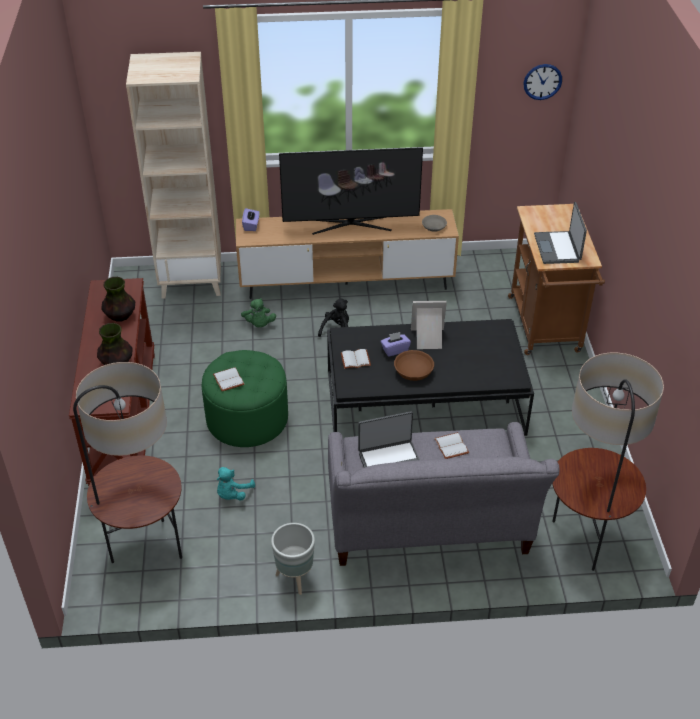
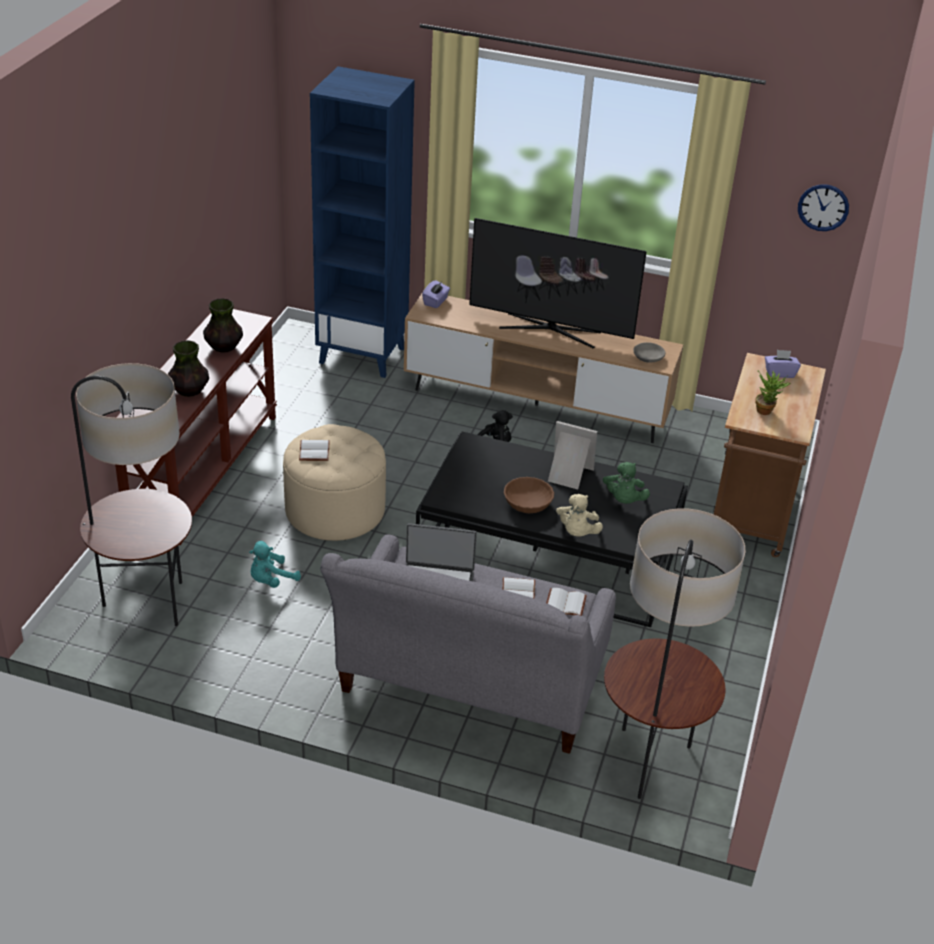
camera: 20 degrees right, 5 degrees down
(192, 281) = (363, 355): beige bookcase -> blue bookcase
(247, 419) = (335, 510): green ottoman -> beige ottoman
(259, 324) = (409, 419): green plush toy -> green plush toy (623, 500)
(294, 579) = (283, 687): grey planter -> none
(355, 360) = (467, 472): white book -> white book (564, 604)
(395, 350) = (521, 475): purple tissue box -> purple tissue box (779, 373)
(462, 383) = (577, 532): none -> beige plush toy
(558, 248) = (766, 410): laptop -> potted plant

